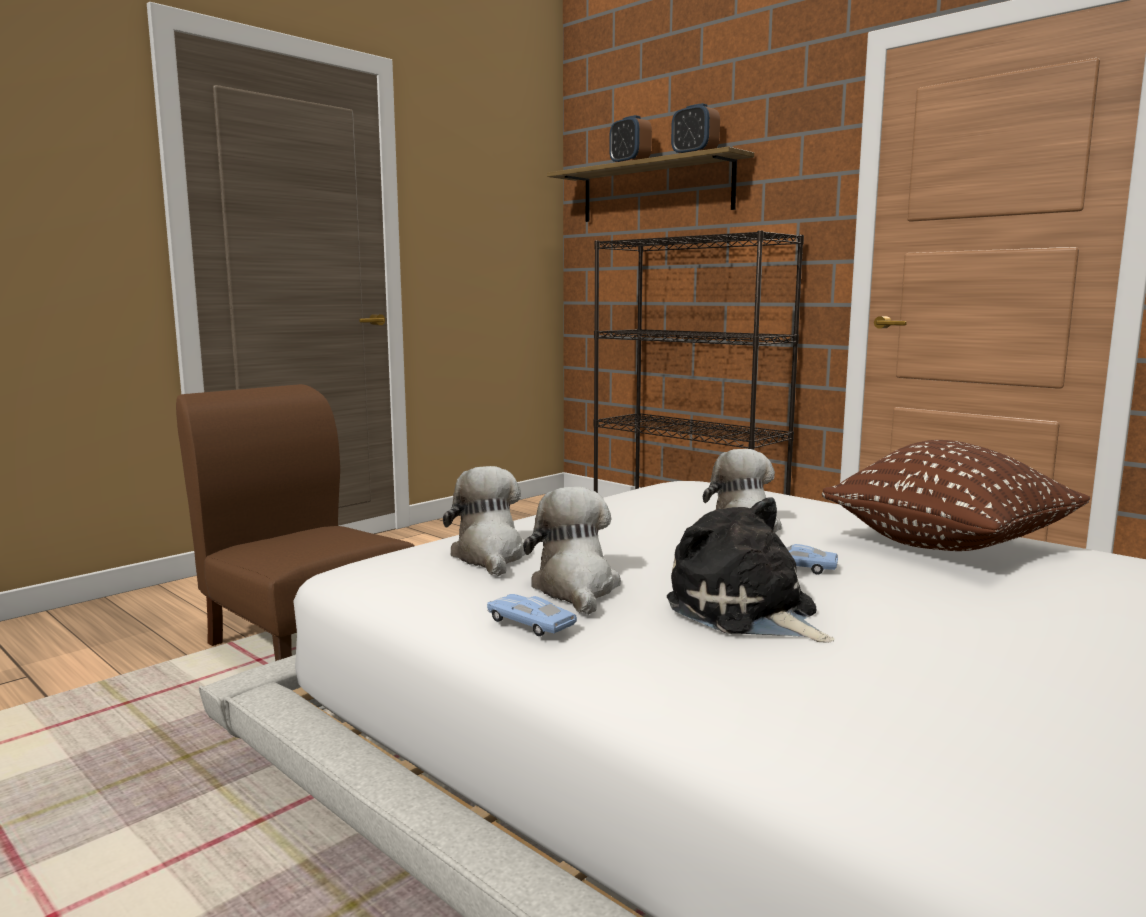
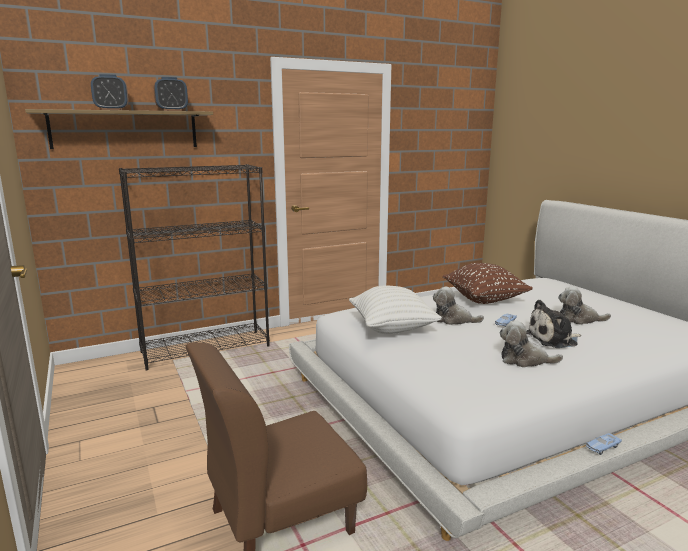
camera: 70 degrees left, 5 degrees up
(490, 556) = (474, 370): plush toy -> plush toy (579, 319)
(530, 624) = (564, 374): blue toy car -> blue toy car (603, 447)
(640, 503) = (392, 328): none -> white pillow

